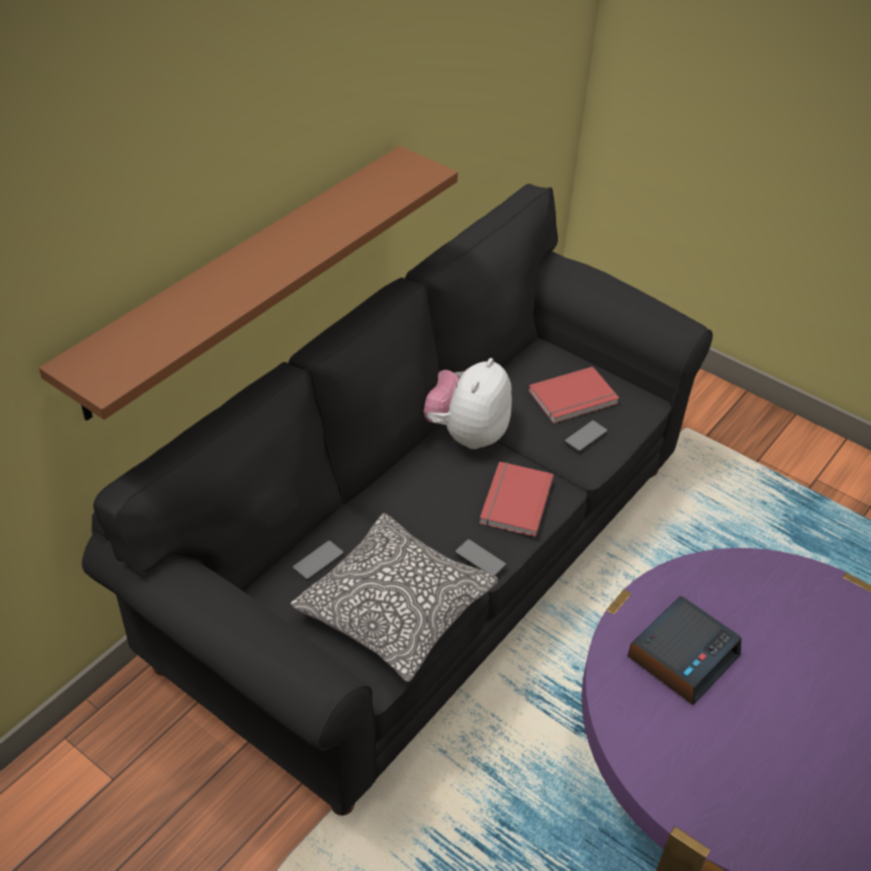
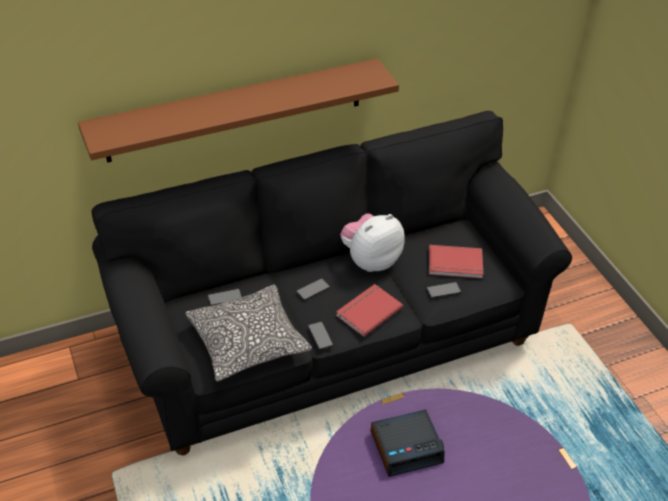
camera: 30 degrees right, 0 degrees up
(424, 501) = (313, 290): none -> phone

